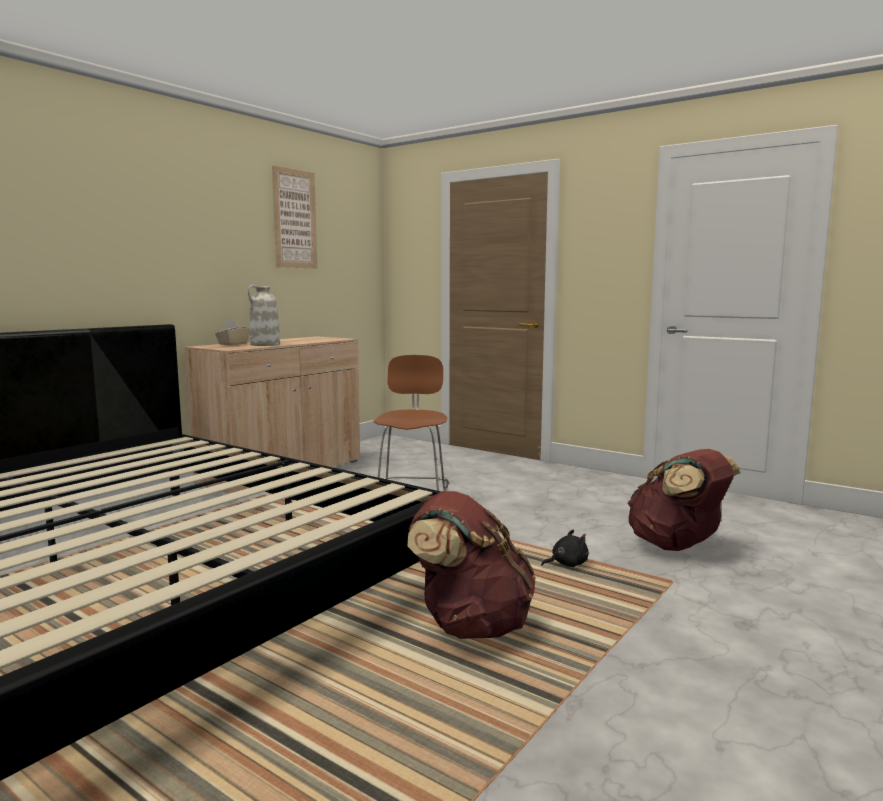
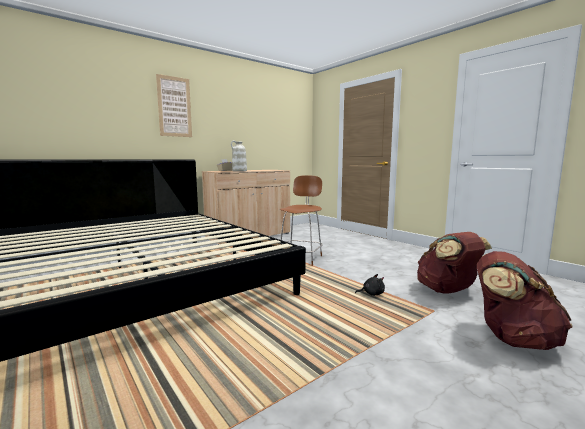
camera: 15 degrees right, 0 degrees up
(295, 219) = (262, 110): picture -> picture (174, 107)
(470, 626) = (295, 321): brown backpack -> brown backpack (512, 338)

